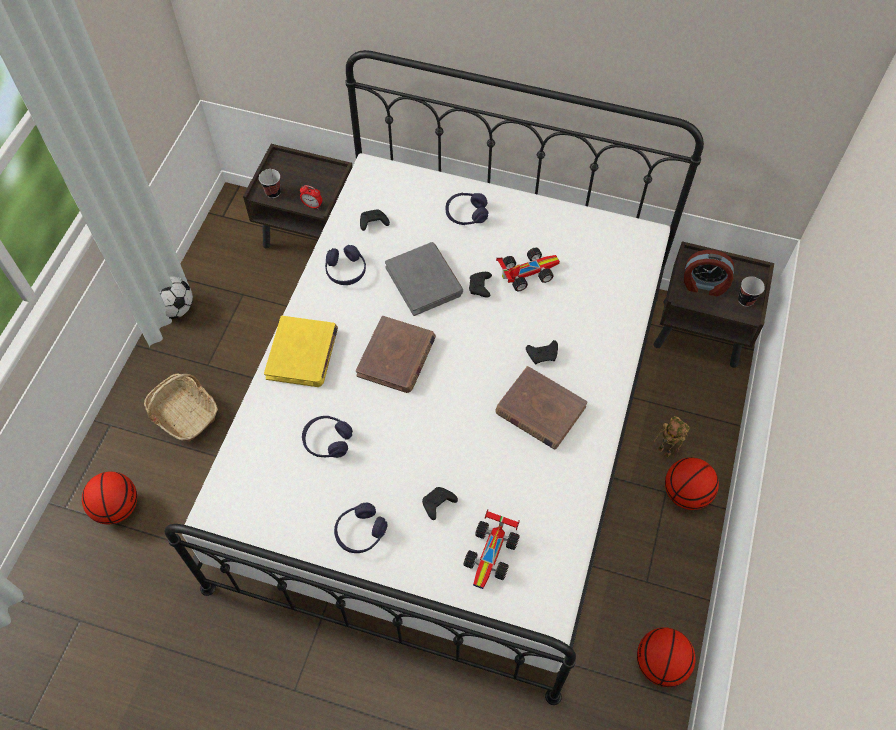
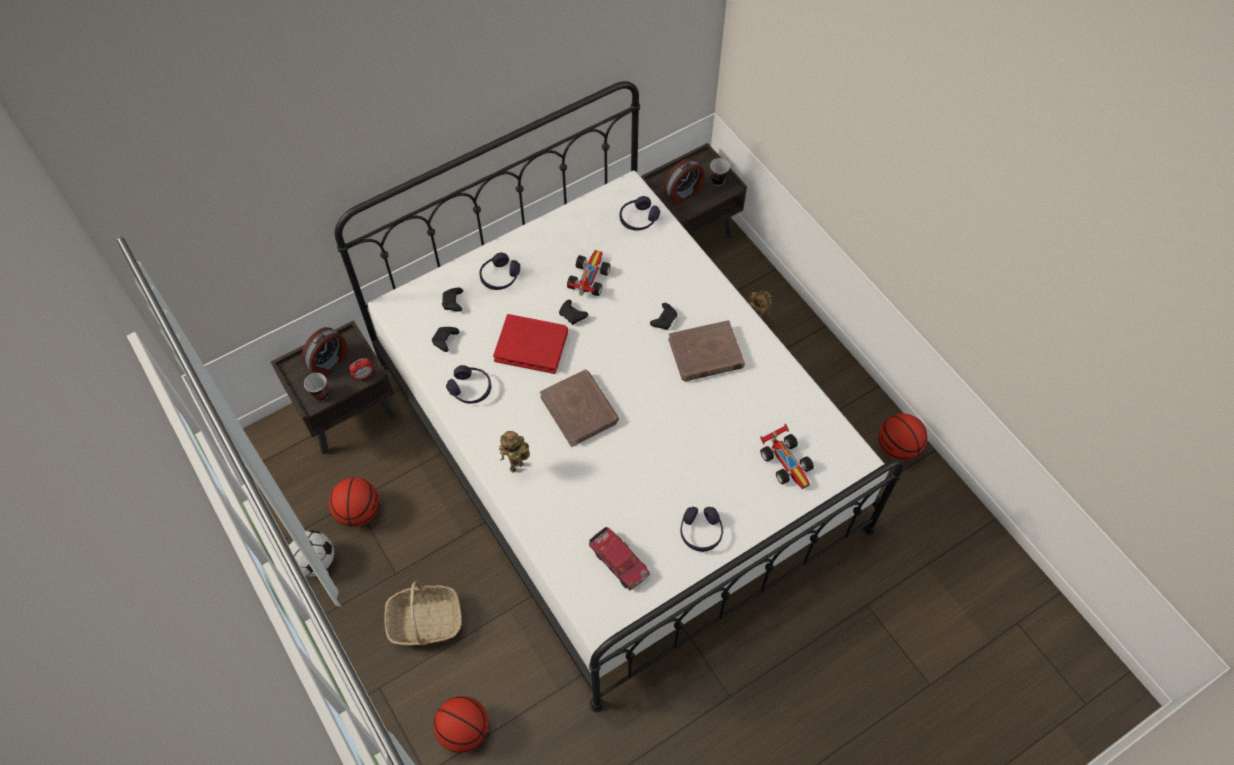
camera: 50 degrees left, 0 degrees up
(280, 488) = (619, 561): none -> toy car
(302, 354) = (517, 469): yellow book -> toy robot
(304, 177) = (329, 362): none -> alarm clock
(327, 441) = (608, 503): purple headphones -> purple headphones (638, 219)
(424, 281) = (531, 345): grey book -> red book
(437, 505) = (722, 468): black game controller -> black game controller (453, 303)
(685, 493) = (795, 338): basketball -> basketball (358, 511)

